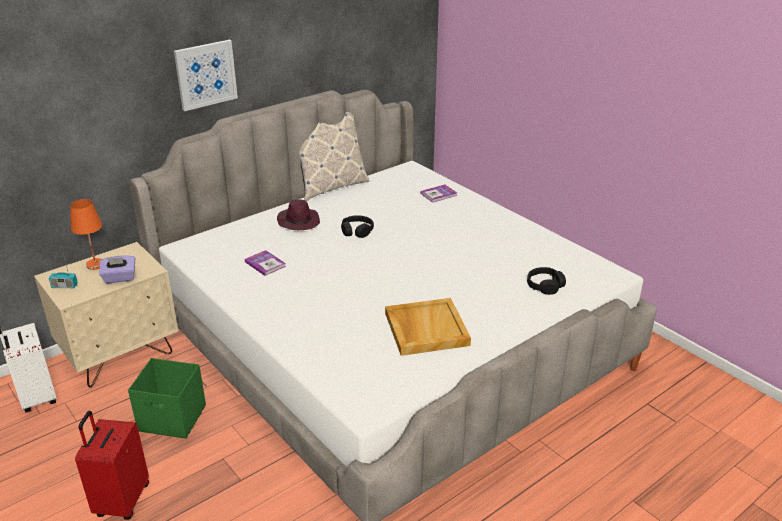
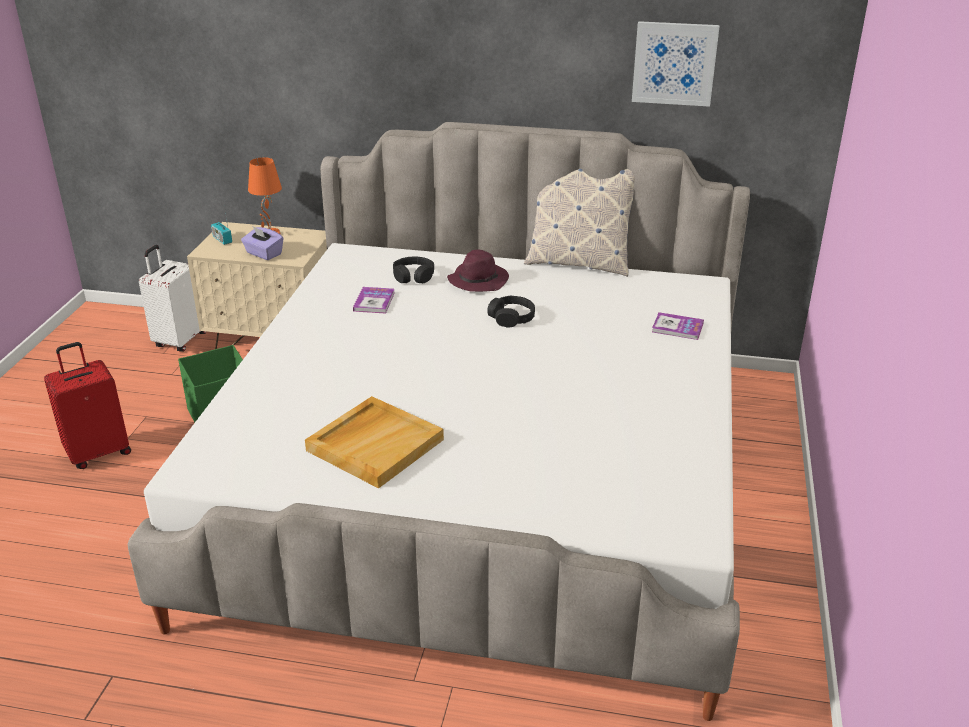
camera: 50 degrees right, 0 degrees up
(205, 74) = (442, 61): picture -> picture (674, 63)
(545, 285) = (583, 490): black headphones -> black headphones (413, 276)

